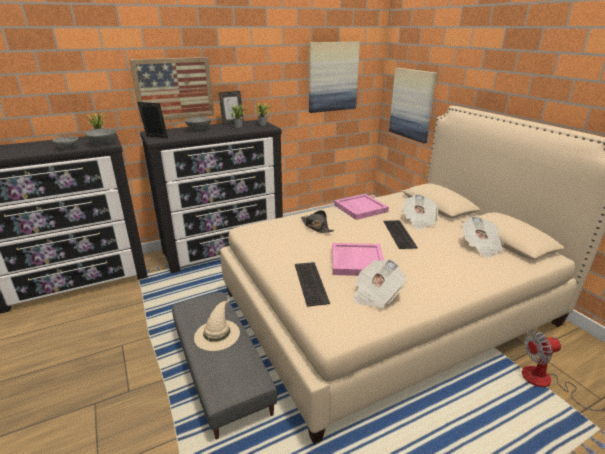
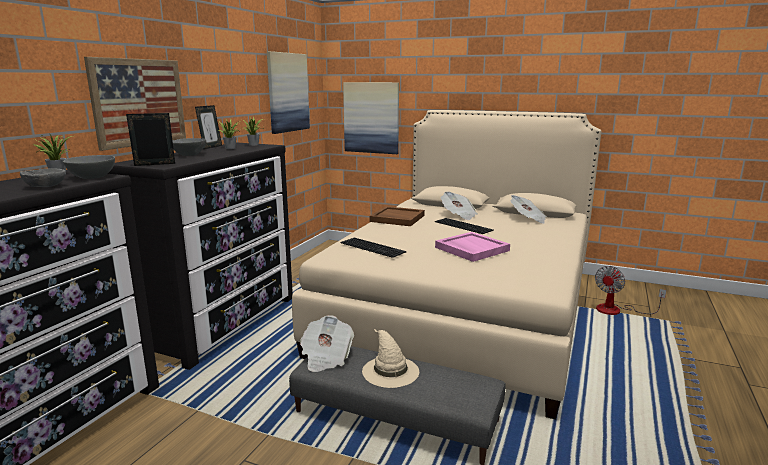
camera: 40 degrees left, 10 degrees down
(312, 283) = (469, 271): keyboard -> keyboard (373, 247)
(316, 227) = (390, 238): black hat -> none
(360, 208) = (397, 218): pink tray -> brown tray
(376, 295) = (525, 263): newspaper -> newspaper (326, 357)

